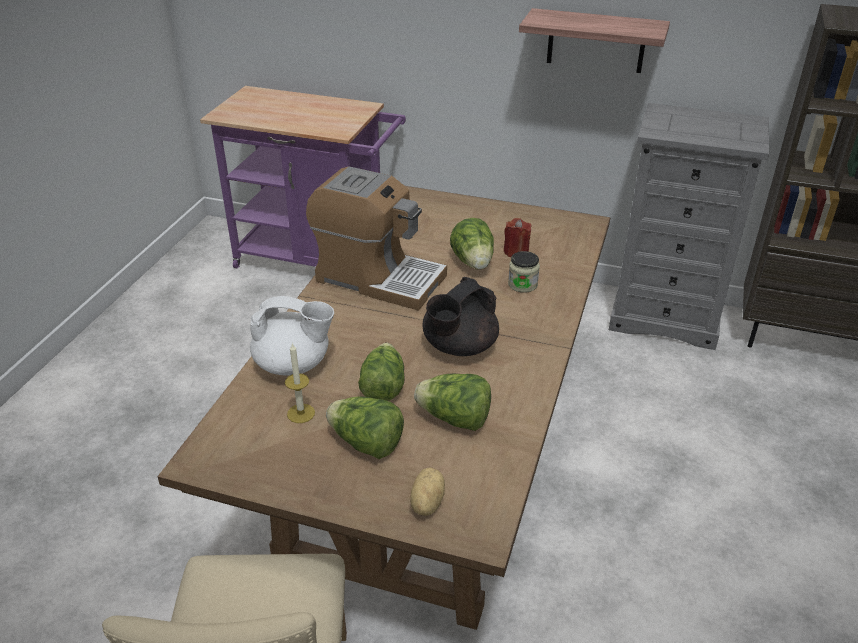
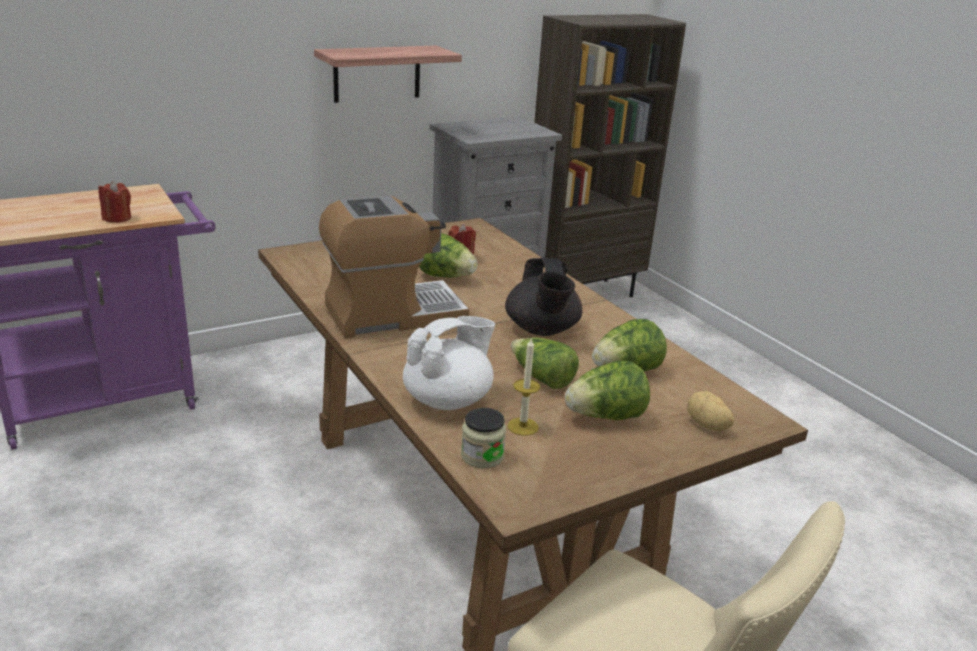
camera: 50 degrees left, 10 degrees down
(311, 126) = (117, 218): none -> red candle
(522, 284) = (506, 276): jar -> jar (482, 456)

